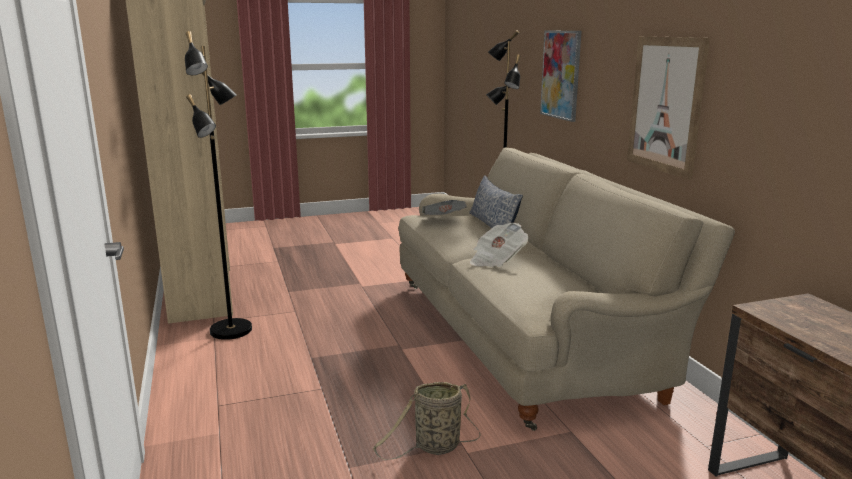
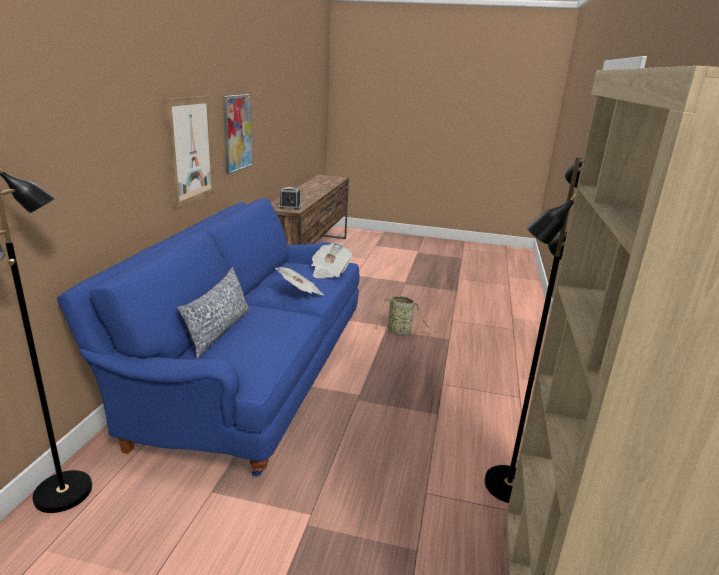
camera: 150 degrees left, 5 degrees up
(443, 220) = (252, 351): newspaper -> newspaper (329, 272)
(525, 333) = (251, 371): beige sofa -> blue sofa
(561, 74) = (69, 163): picture -> picture (237, 133)
(796, 315) = (289, 207): none -> alarm clock

